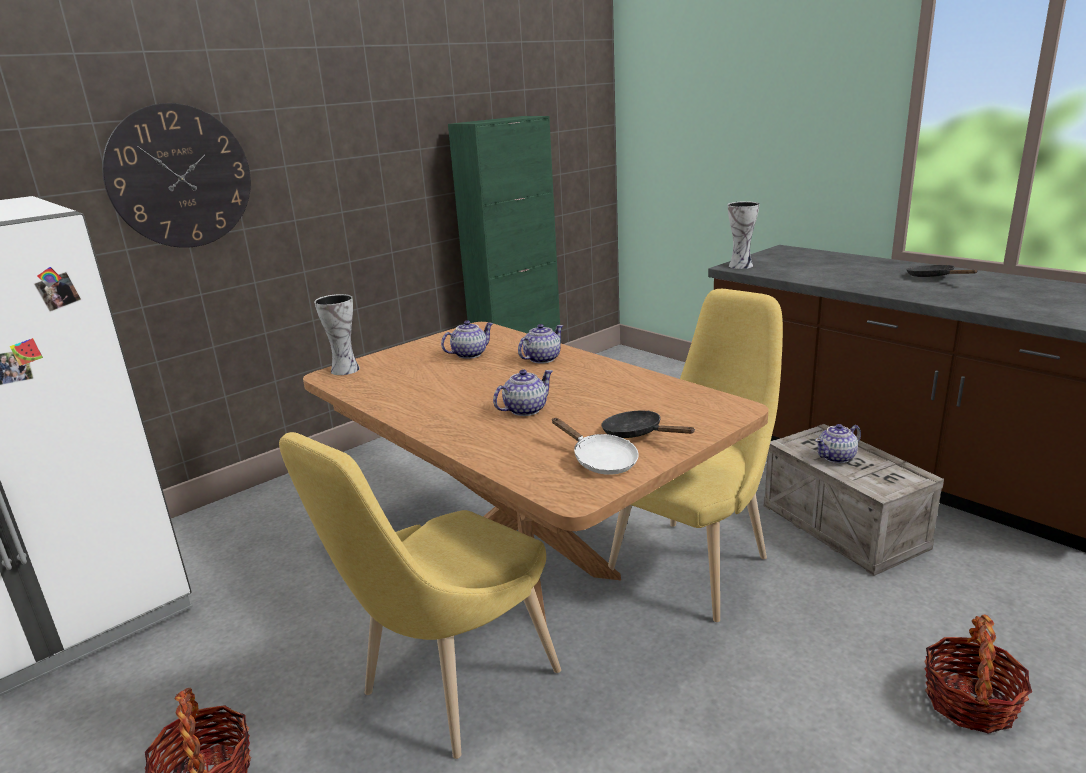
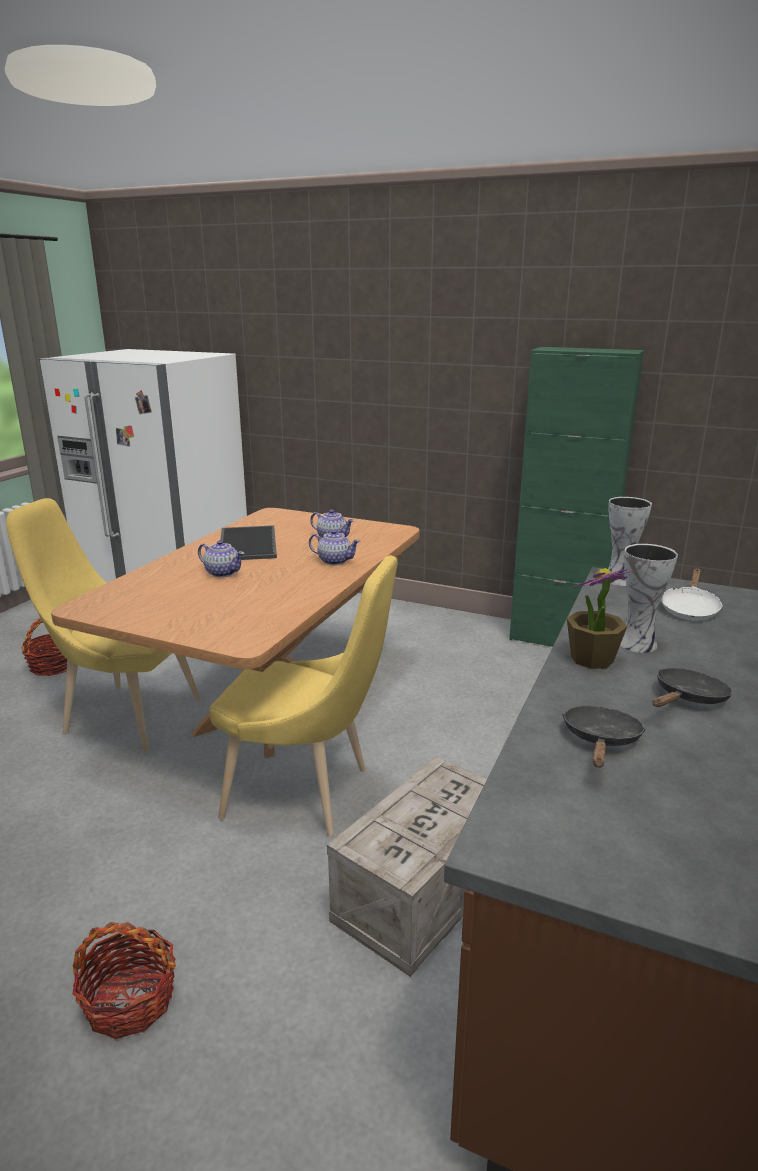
camera: 65 degrees right, 0 degrees up
(180, 177) = (315, 356): wall clock -> none
(344, 369) = (283, 513): vase -> vase (637, 643)
(433, 393) = (246, 543): none -> tray
(600, 461) = (134, 607): white frying pan -> white frying pan (689, 609)
(637, 434) = (183, 613): black frying pan -> black frying pan (601, 740)
(837, 457) = (424, 806): teapot -> none
(877, 287) = (591, 659): none -> potted plant

